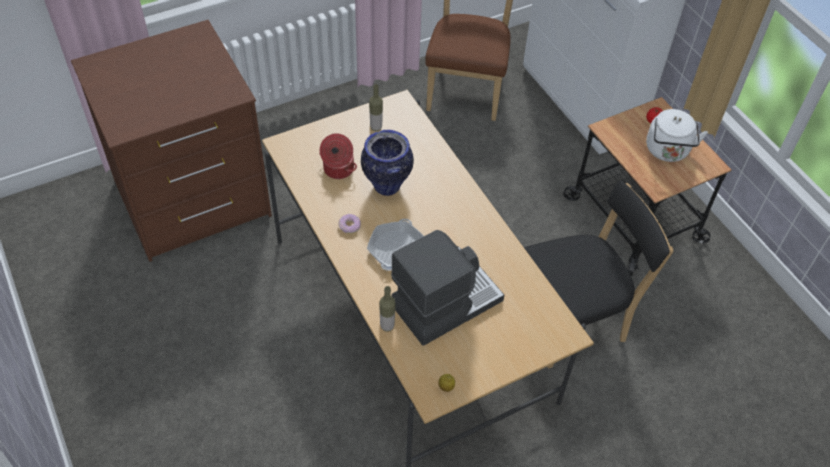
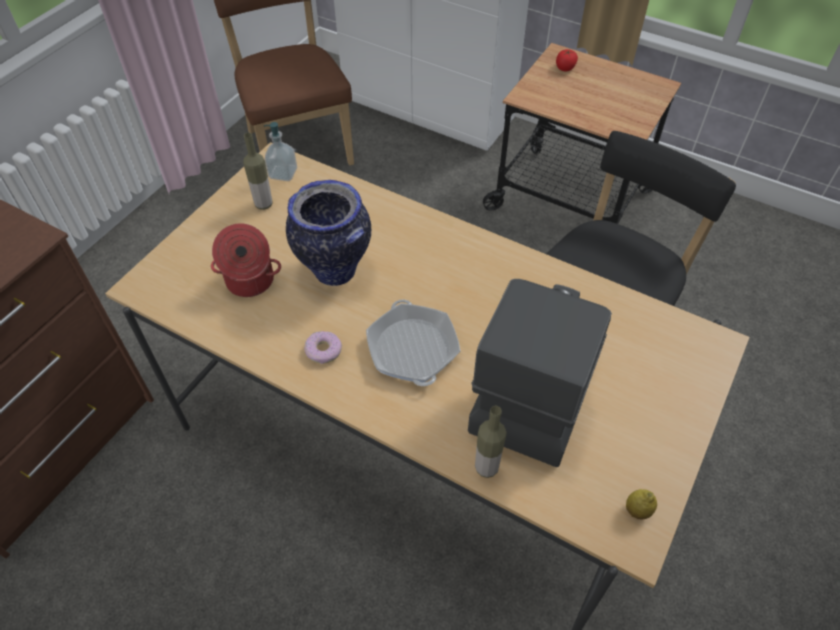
camera: 30 degrees left, 0 degrees up
(400, 113) = (283, 173): none -> soap dispenser
(667, 151) = (606, 92): white kettle -> none

